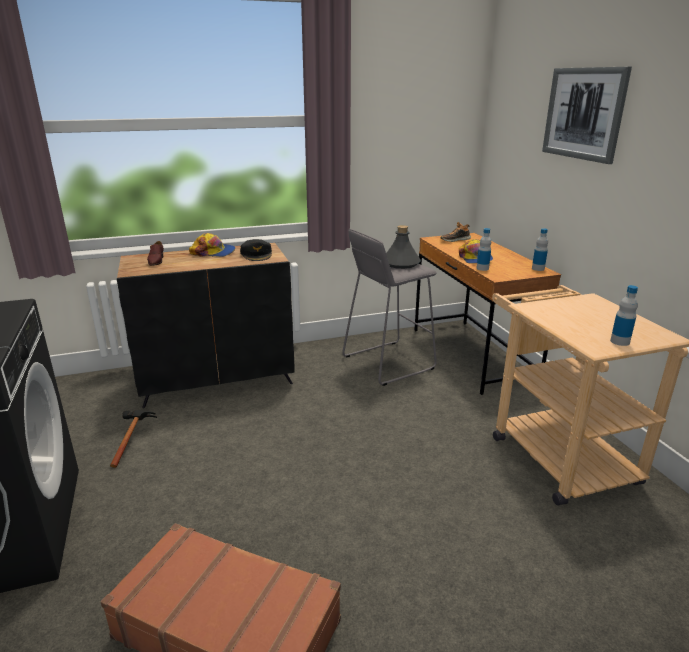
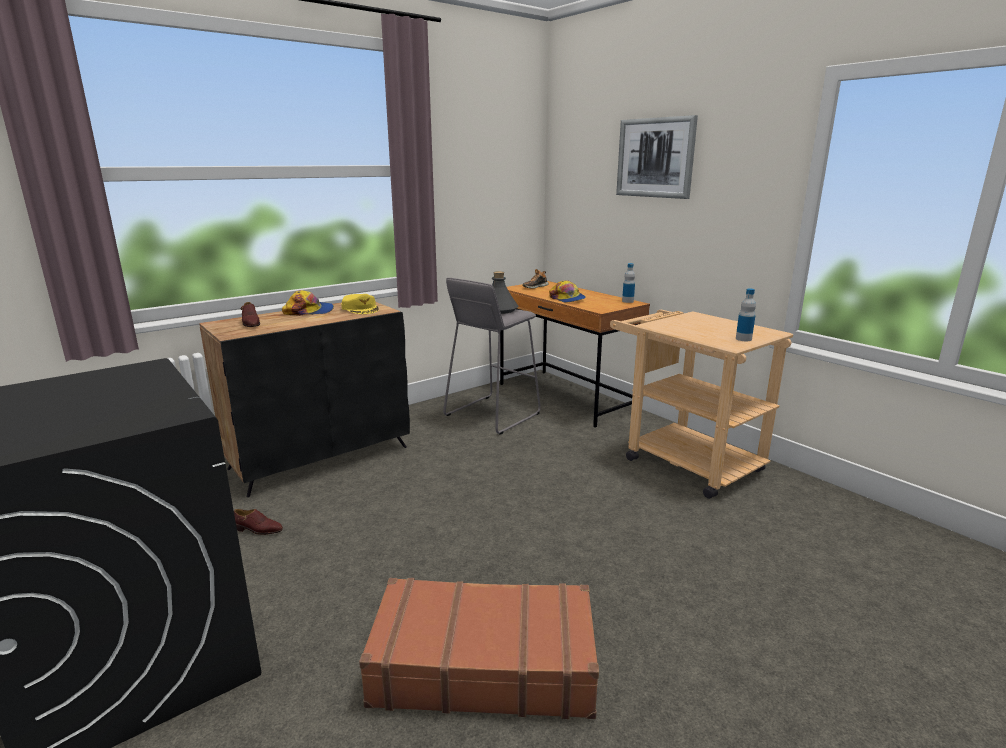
camera: 20 degrees left, 5 degrees down
(133, 441) = (258, 530): hammer -> brown shoe
(257, 254) = (360, 309): black cap -> yellow cap
(482, 268) = (581, 305): bottle -> none

